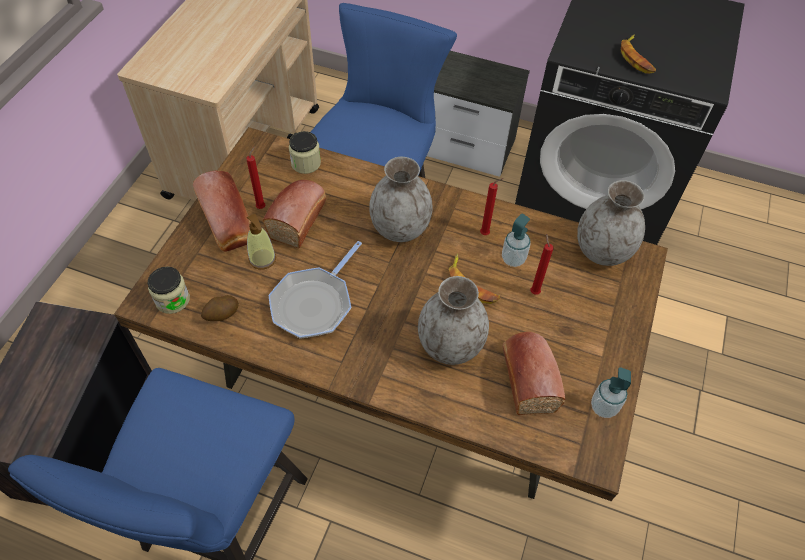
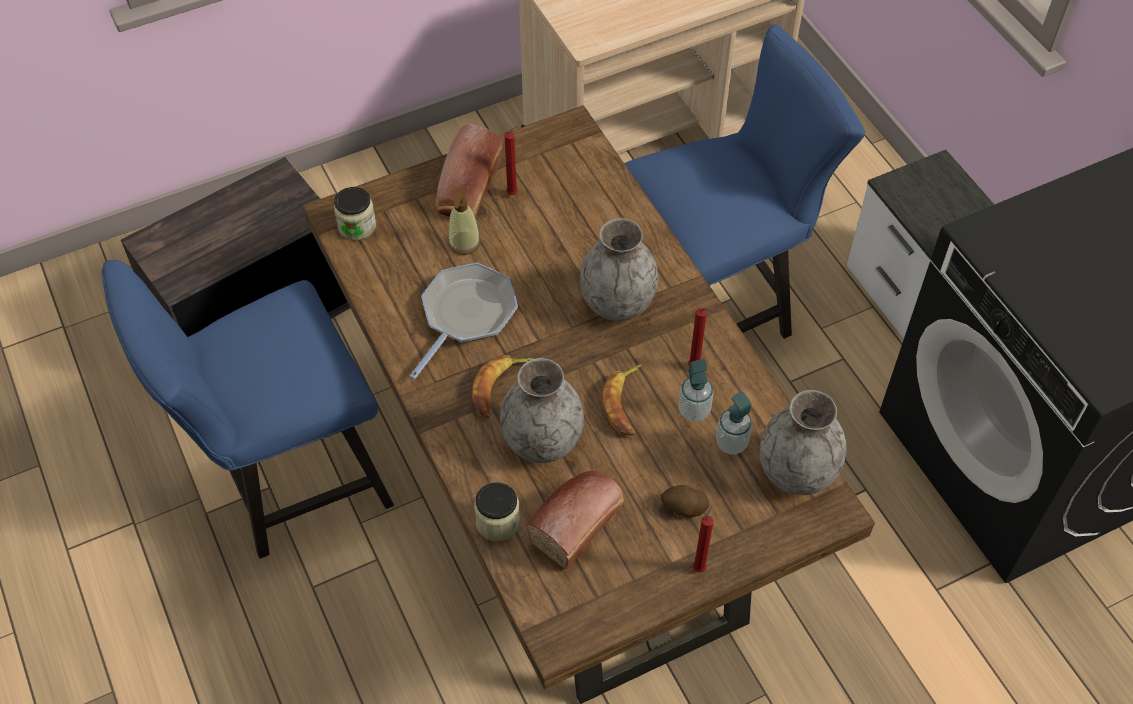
camera: 45 degrees right, 0 degrees up
(222, 314) = (382, 268): potato -> potato (683, 507)
(299, 218) = (535, 228): bread -> none
(306, 163) = (598, 178): jar -> jar (498, 522)
(314, 303) = (466, 315): frying pan -> frying pan turned 135 degrees clockwise
(534, 291) = (678, 455): red candle -> red candle (700, 566)
(603, 407) = (618, 603): soap dispenser -> soap dispenser (731, 443)
(636, 58) = (1055, 291): banana -> banana (499, 388)

